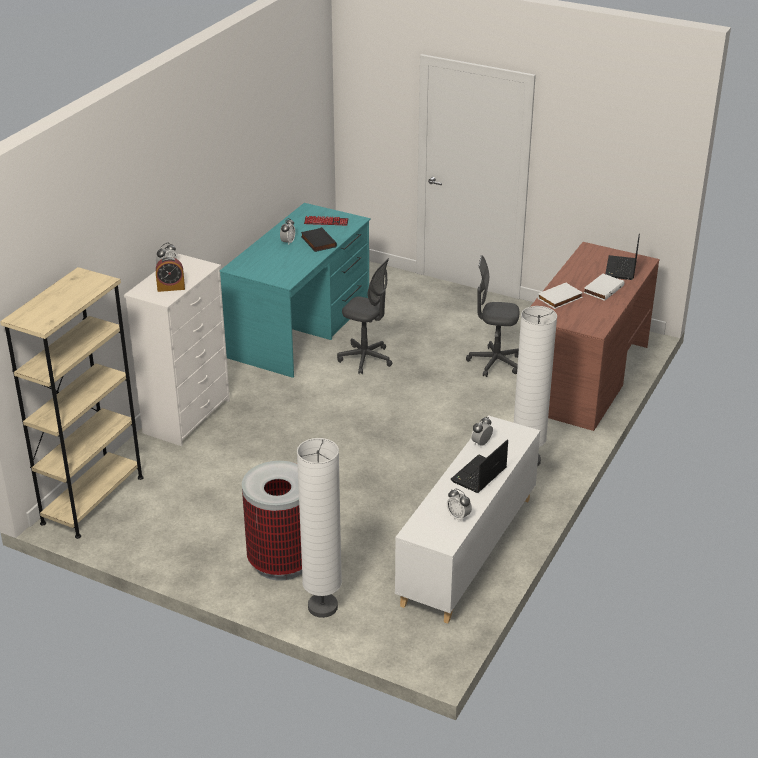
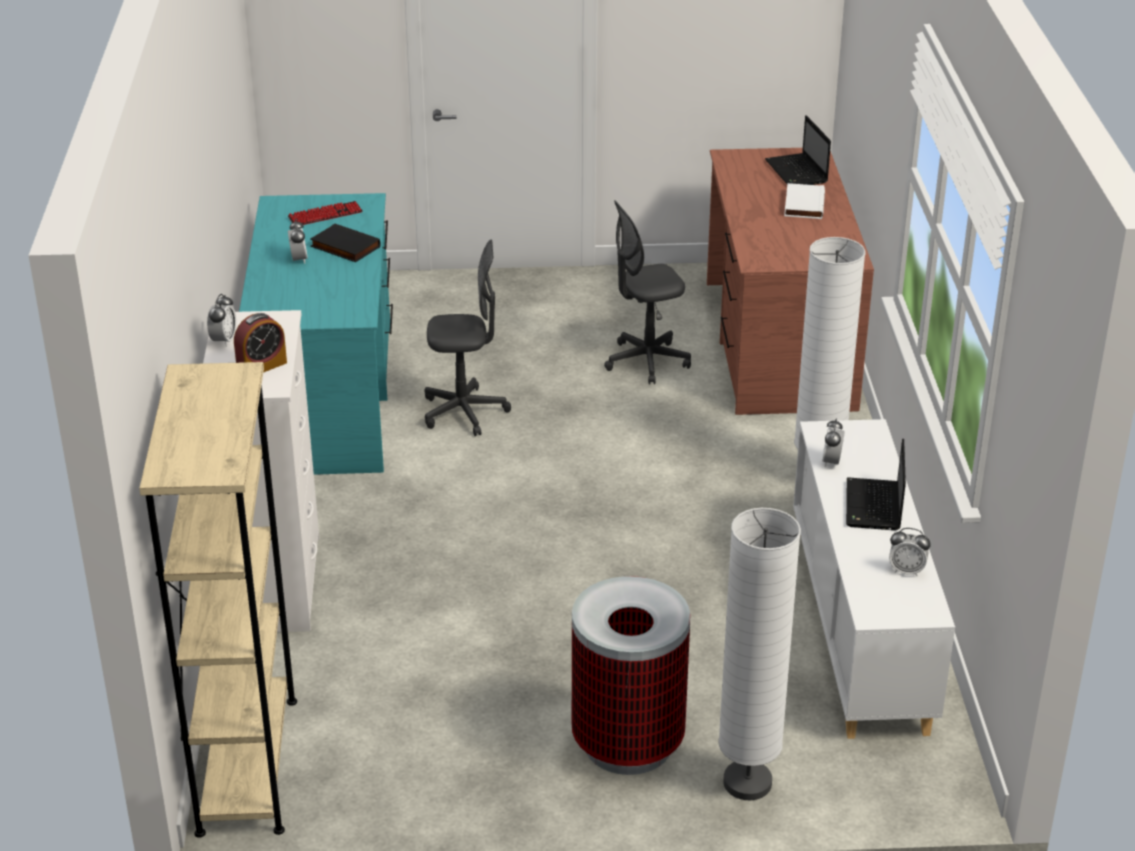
camera: 30 degrees left, 0 degrees up
(560, 298) = (764, 232): white book -> none

